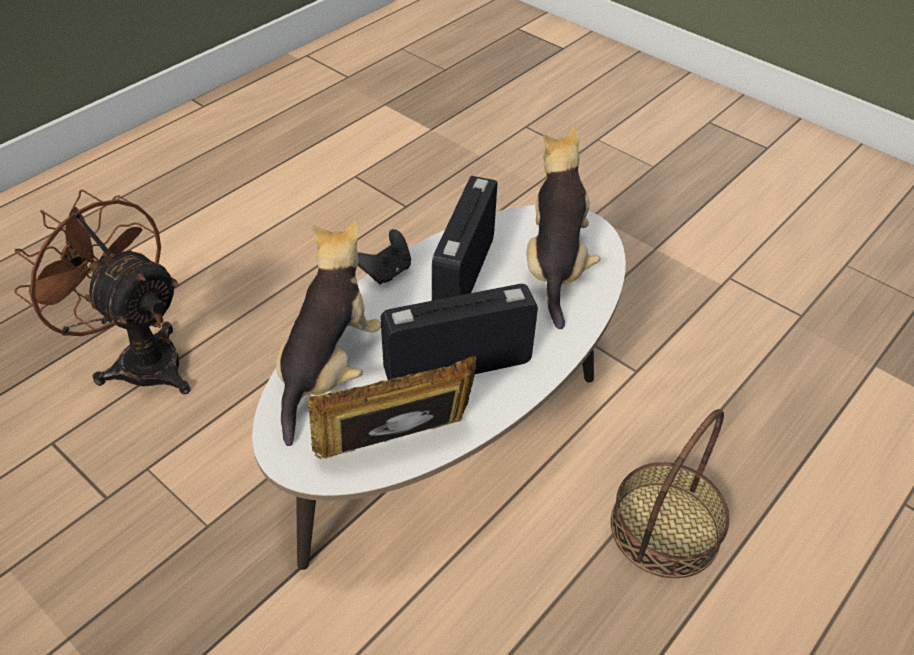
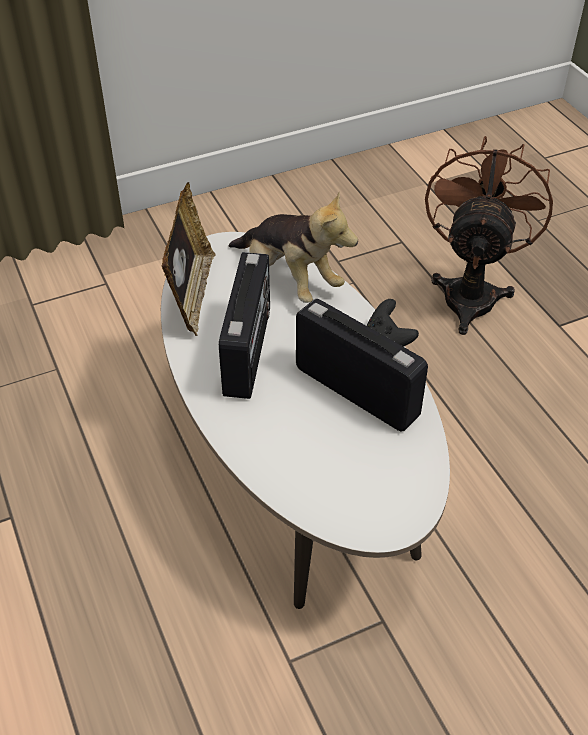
camera: 115 degrees right, 0 degrees up
(139, 359) = (471, 292): brown fan -> brown fan turned 45 degrees counterclockwise
(555, 266) = (335, 468): plush toy -> none
(665, 529) = (103, 583): basket -> none

